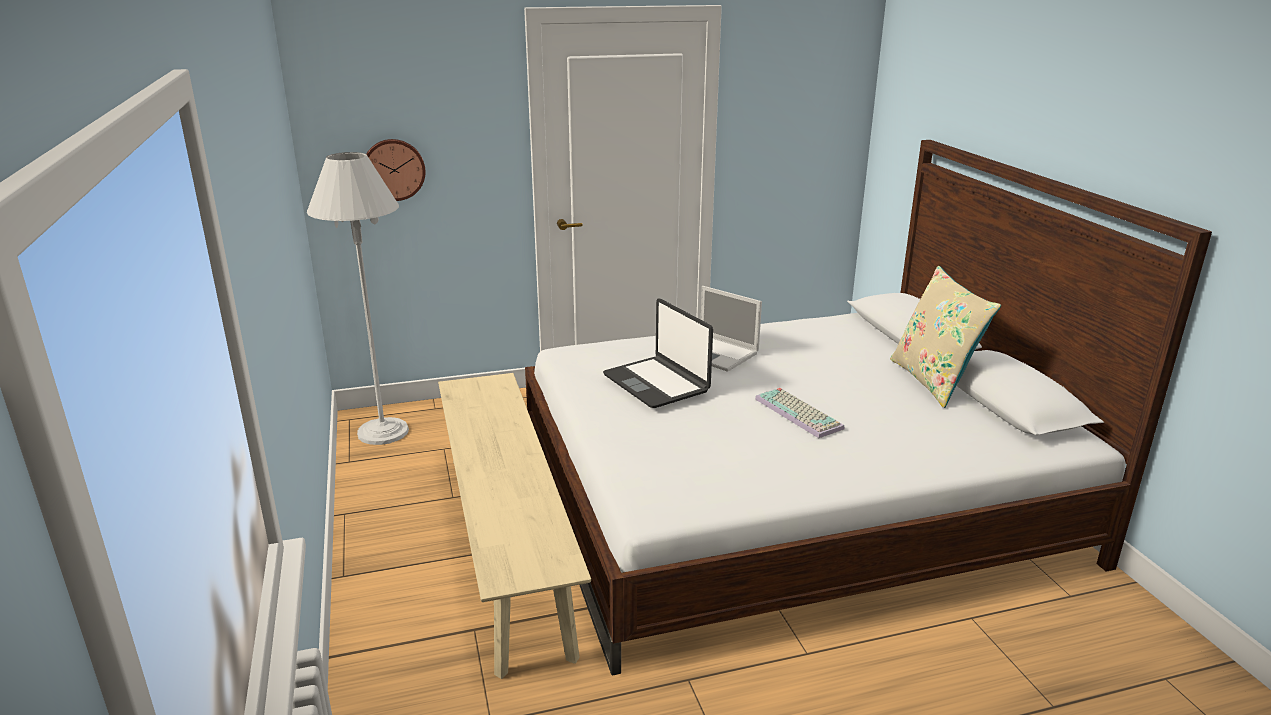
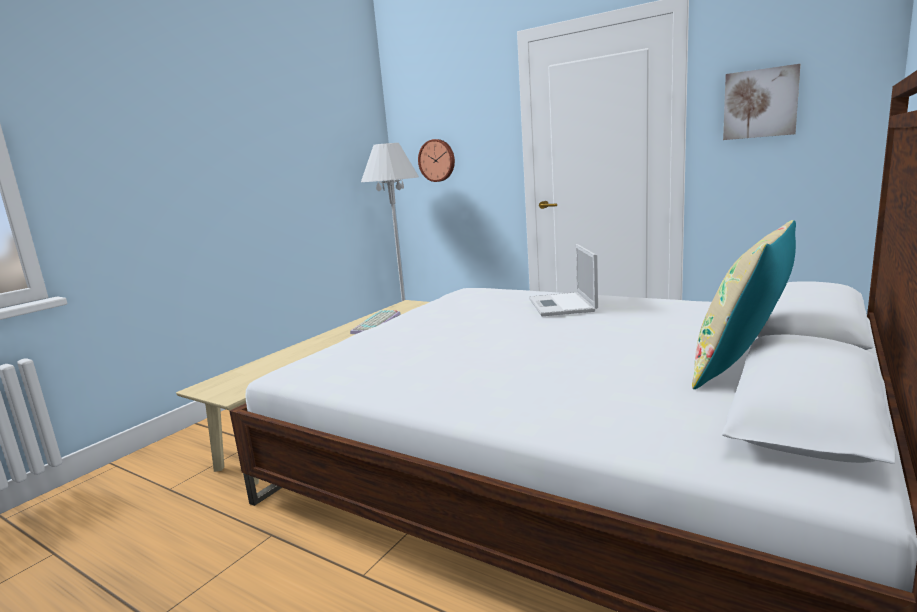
camera: 50 degrees right, 10 degrees down
(657, 383) = (472, 311): laptop -> none
(779, 120) = (760, 103): none -> picture
(800, 413) = (527, 352): keyboard -> keyboard (377, 323)

